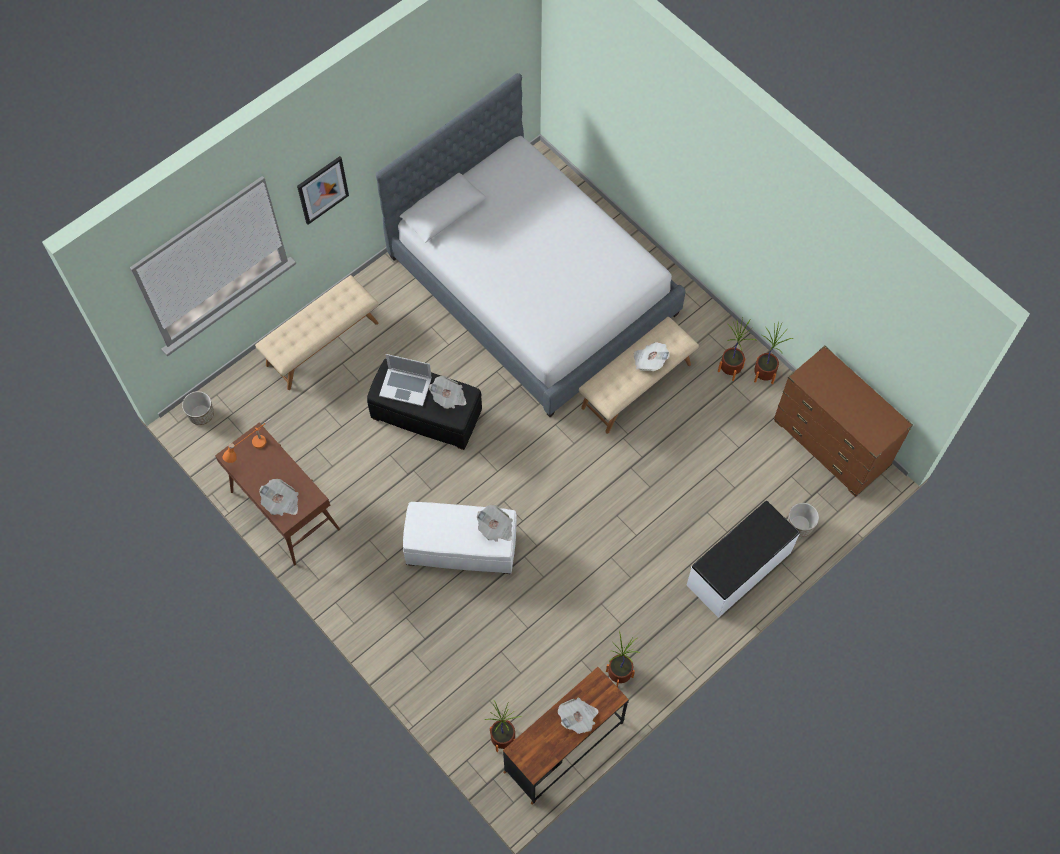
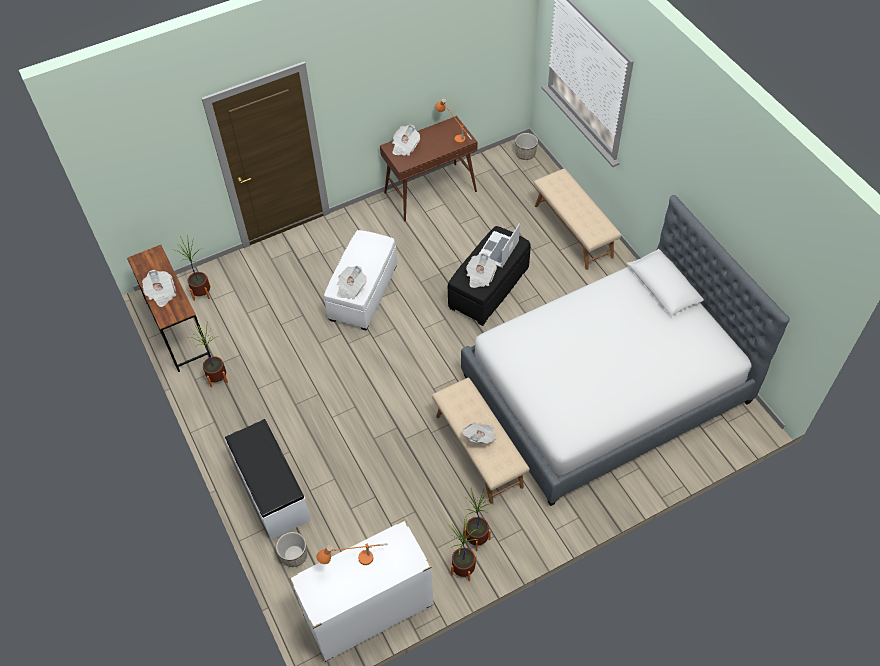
camera: 105 degrees right, 10 degrees down
(322, 189) = (652, 146): picture -> none
(831, 444) = (369, 612): brown dresser -> white dresser
(842, 407) = (355, 561): none -> orange table lamp

